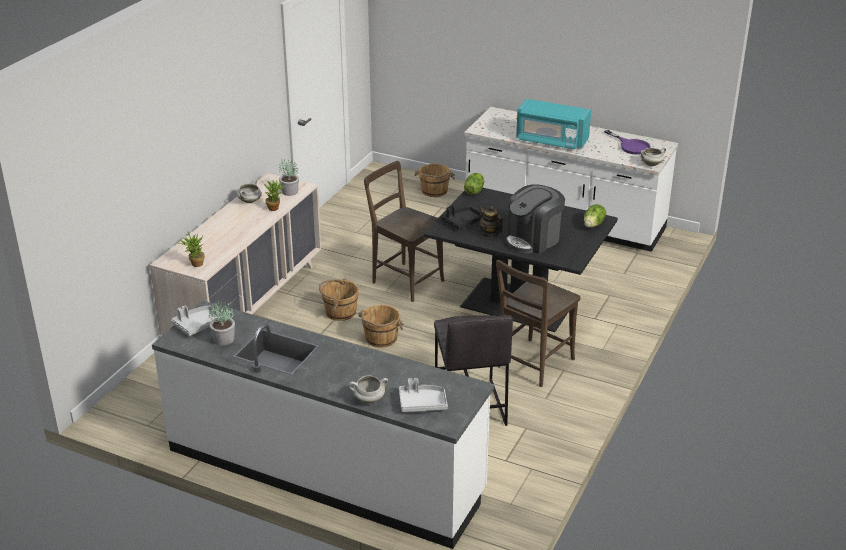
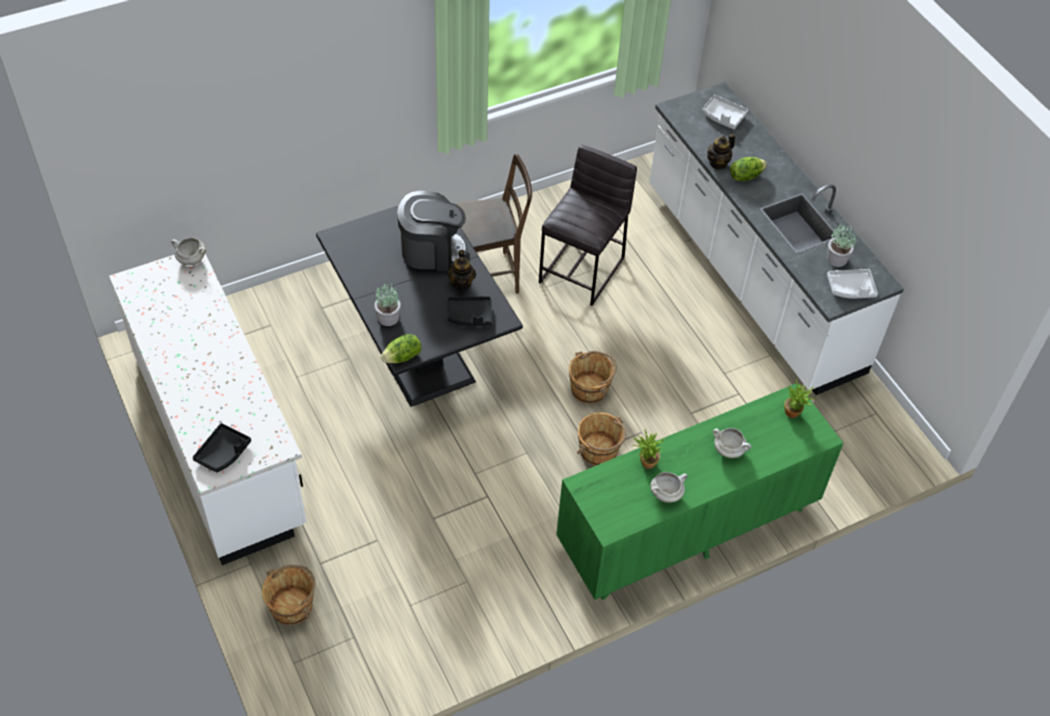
camera: 145 degrees left, 20 degrees up
(246, 303) = (687, 528): beige dresser -> green dresser
(289, 192) = (606, 484): potted plant -> potted plant (389, 318)
(368, 400) = (760, 140): white cooking pot -> white cooking pot (729, 450)
(387, 362) = (718, 163): none -> teapot
(405, 280) = (491, 456): brown chair -> none
(501, 118) = (223, 453): none -> black tray
(551, 141) = (230, 366): turquoise microwave -> none
(593, 224) = (352, 235): lettuce -> lettuce (745, 176)
(631, 146) = (164, 301): purple frying pan -> none

